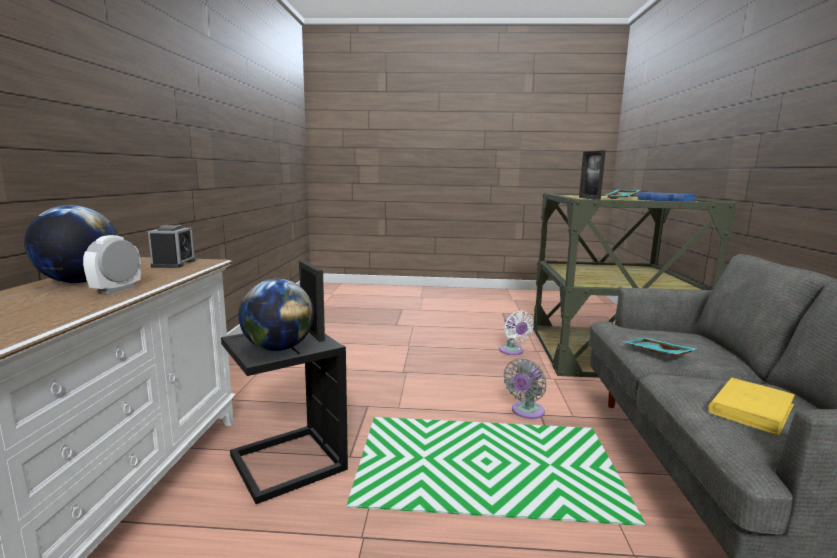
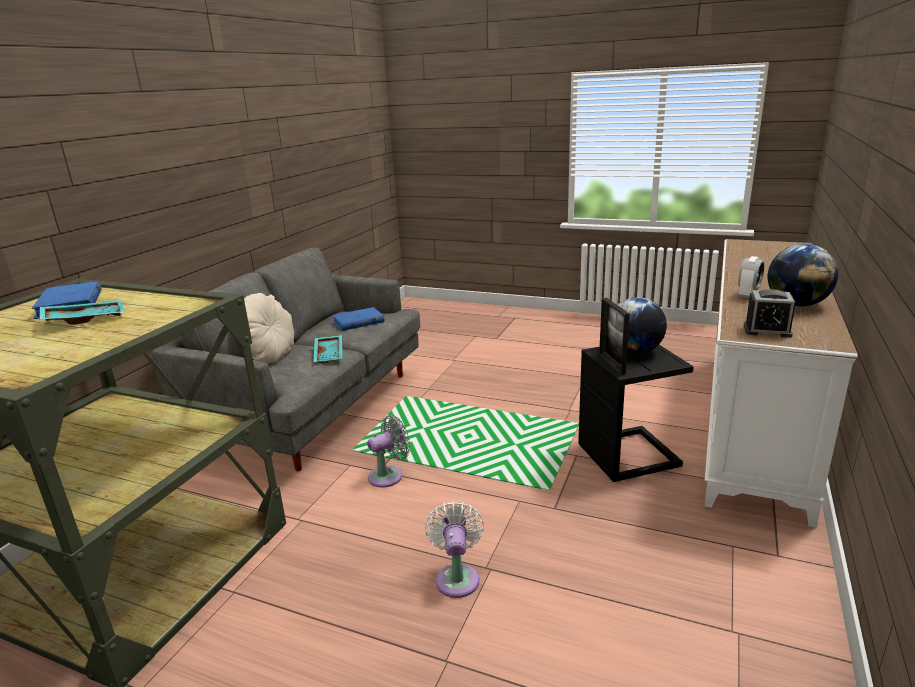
camera: 160 degrees left, 10 degrees up
(174, 263) = (767, 330): alarm clock -> alarm clock turned 90 degrees counterclockwise
(512, 351) = (274, 597): white fan -> white fan (457, 577)
(589, 198) = (150, 318): picture frame -> none
(713, 347) = (270, 357): none -> beige pillow
(751, 409) = (358, 322): yellow book -> blue book

